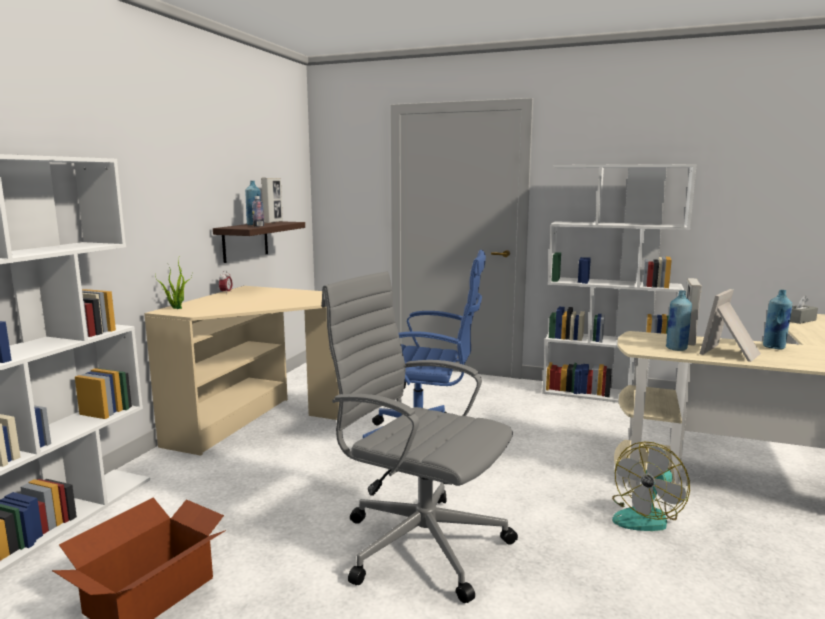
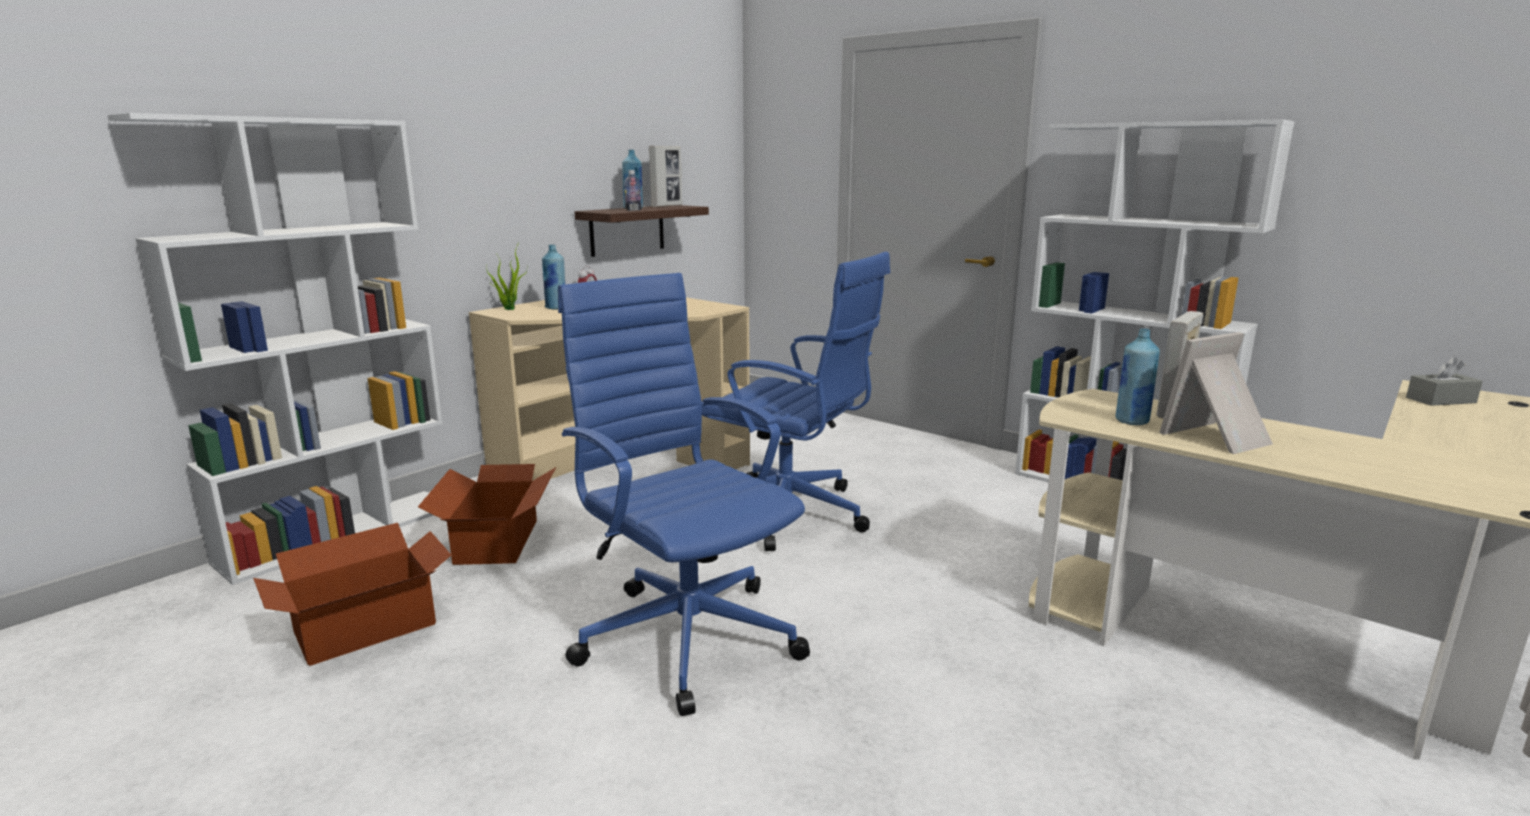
camera: 20 degrees right, 5 degrees up
(213, 500) = (498, 541): none -> cardboard box
(419, 543) = (686, 634): grey office chair -> blue office chair
(646, 516) = (1026, 665): fan -> none
(774, 347) = (1315, 437): blue bottle -> blue bottle (556, 308)

